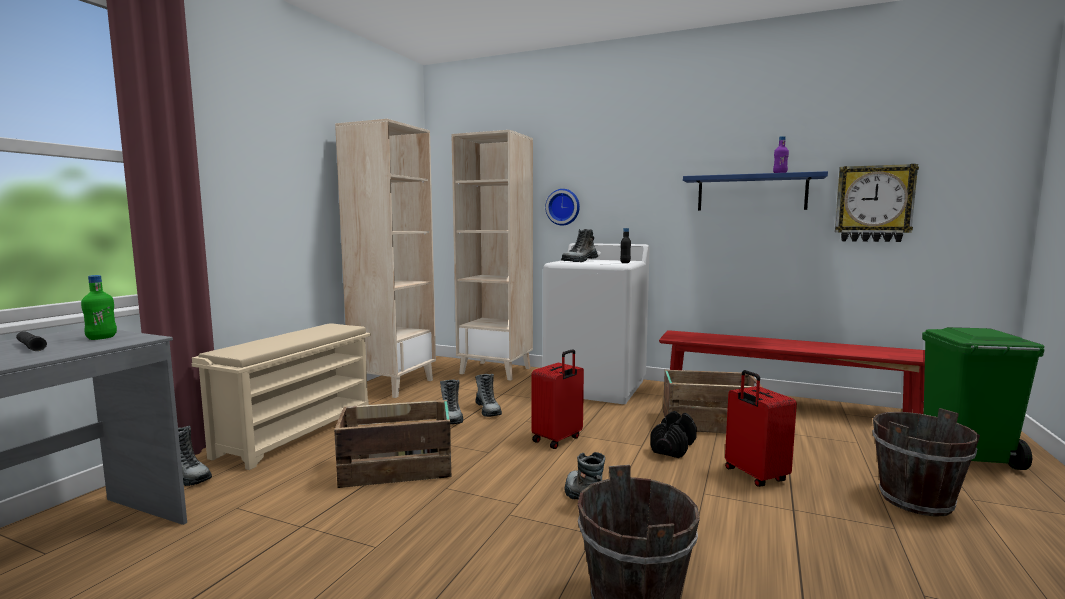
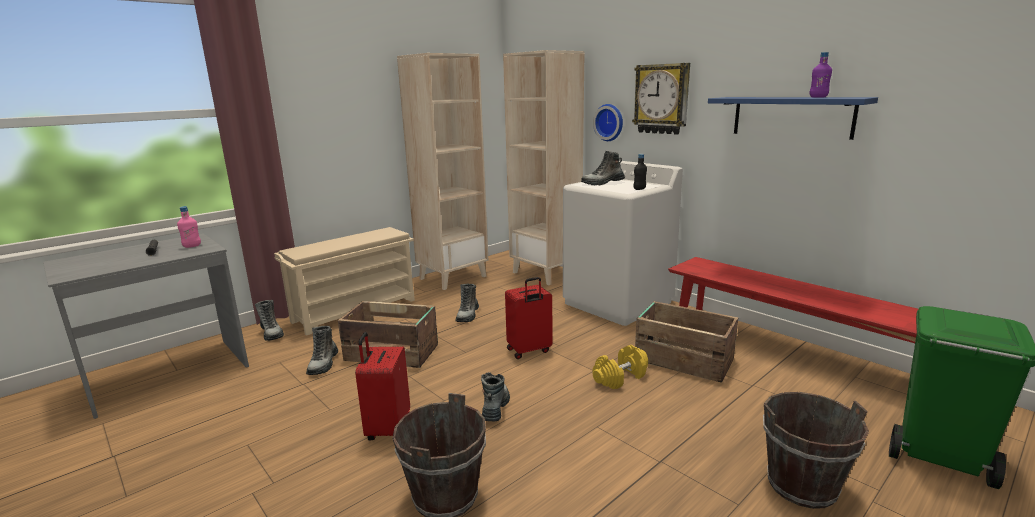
camera: 25 degrees right, 10 degrees up
(101, 338) = (192, 246): green bottle -> pink bottle
(488, 410) = (501, 313): boot -> boot (323, 364)
(673, 447) = (620, 378): black dumbbell -> yellow dumbbell
(754, 476) = (663, 421): red suitcase -> red suitcase (387, 428)
(873, 204) = (937, 137): wall clock -> wall clock (661, 99)

